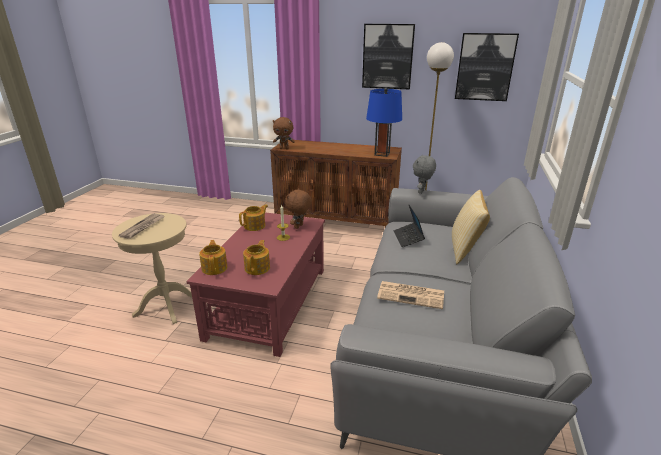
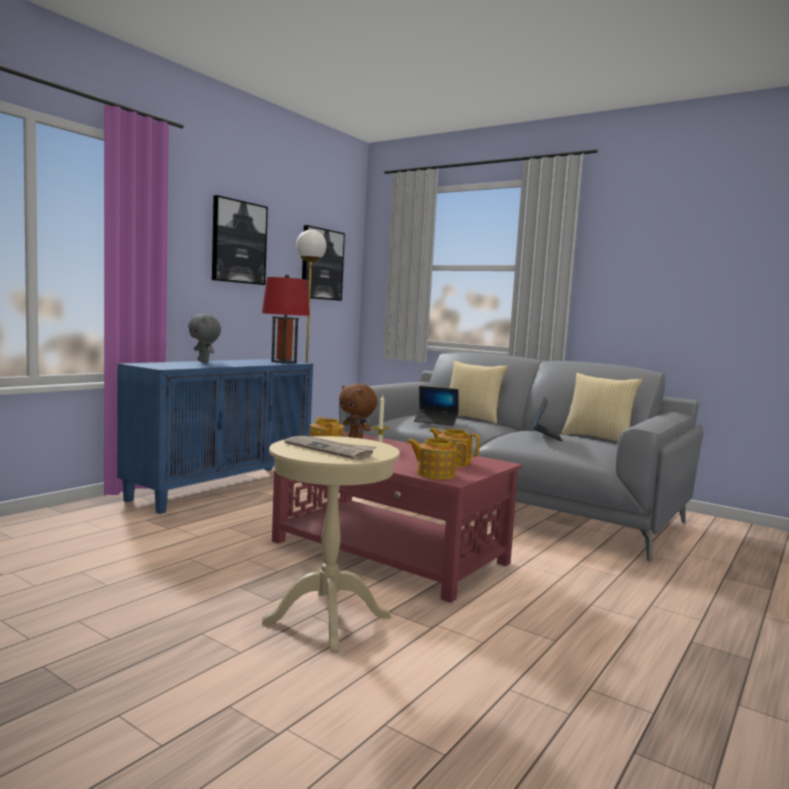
camera: 70 degrees left, 20 degrees down
(284, 148) = (172, 367): brown plush toy -> none
(337, 223) = (221, 487): brown cabinet -> blue cabinet
(382, 154) = (284, 362): blue table lamp -> red table lamp
(412, 295) = (545, 436): newspaper -> laptop
(422, 192) = (380, 385): grey plush toy -> grey plush toy (204, 361)
(468, 330) = (598, 438): none -> pillow

